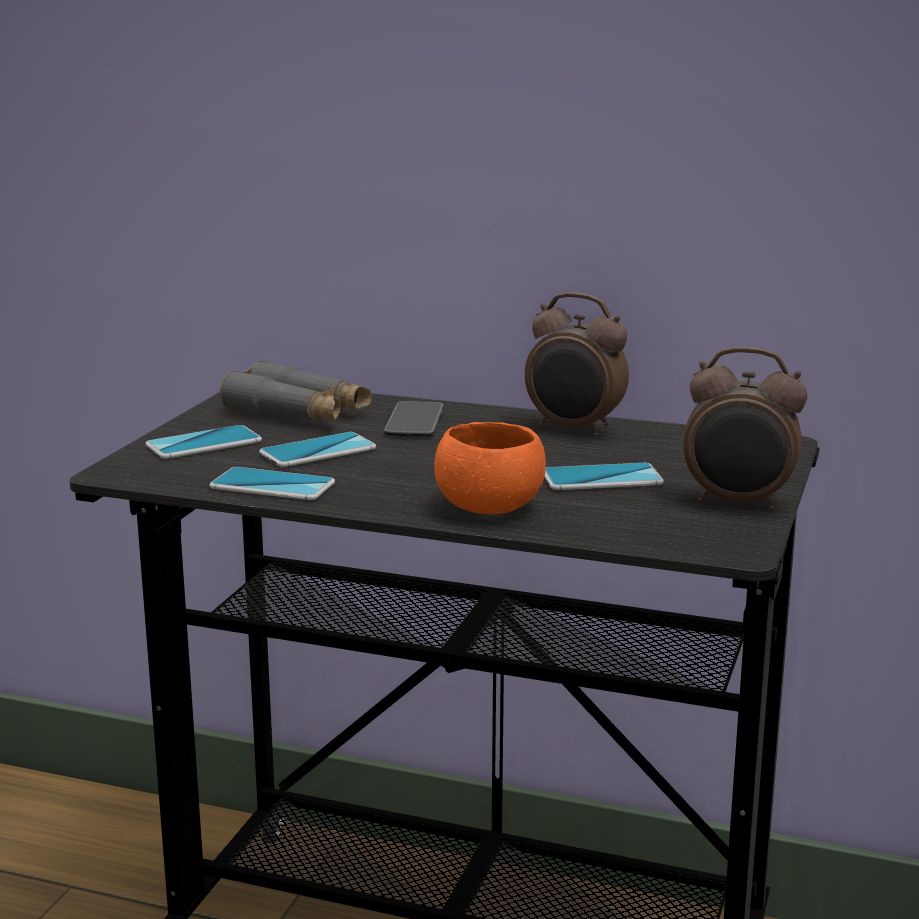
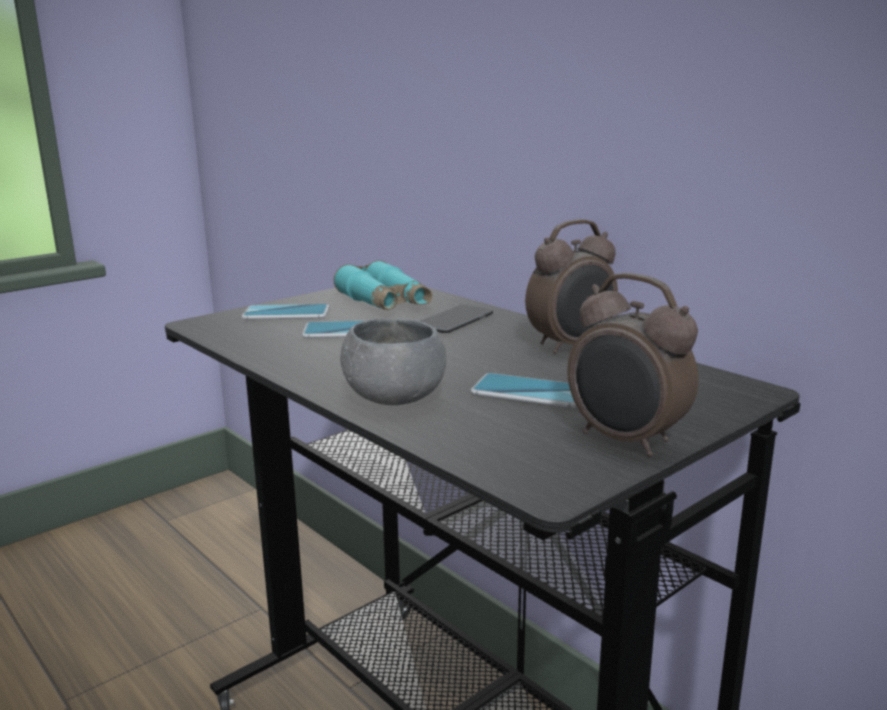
camera: 30 degrees right, 0 degrees up
(272, 486) = (273, 350): phone -> none
(298, 413) = (384, 302): grey binoculars -> turquoise binoculars
(490, 508) = (395, 399): orange bowl -> grey bowl
(574, 429) = (571, 346): alarm clock -> alarm clock turned 90 degrees counterclockwise

